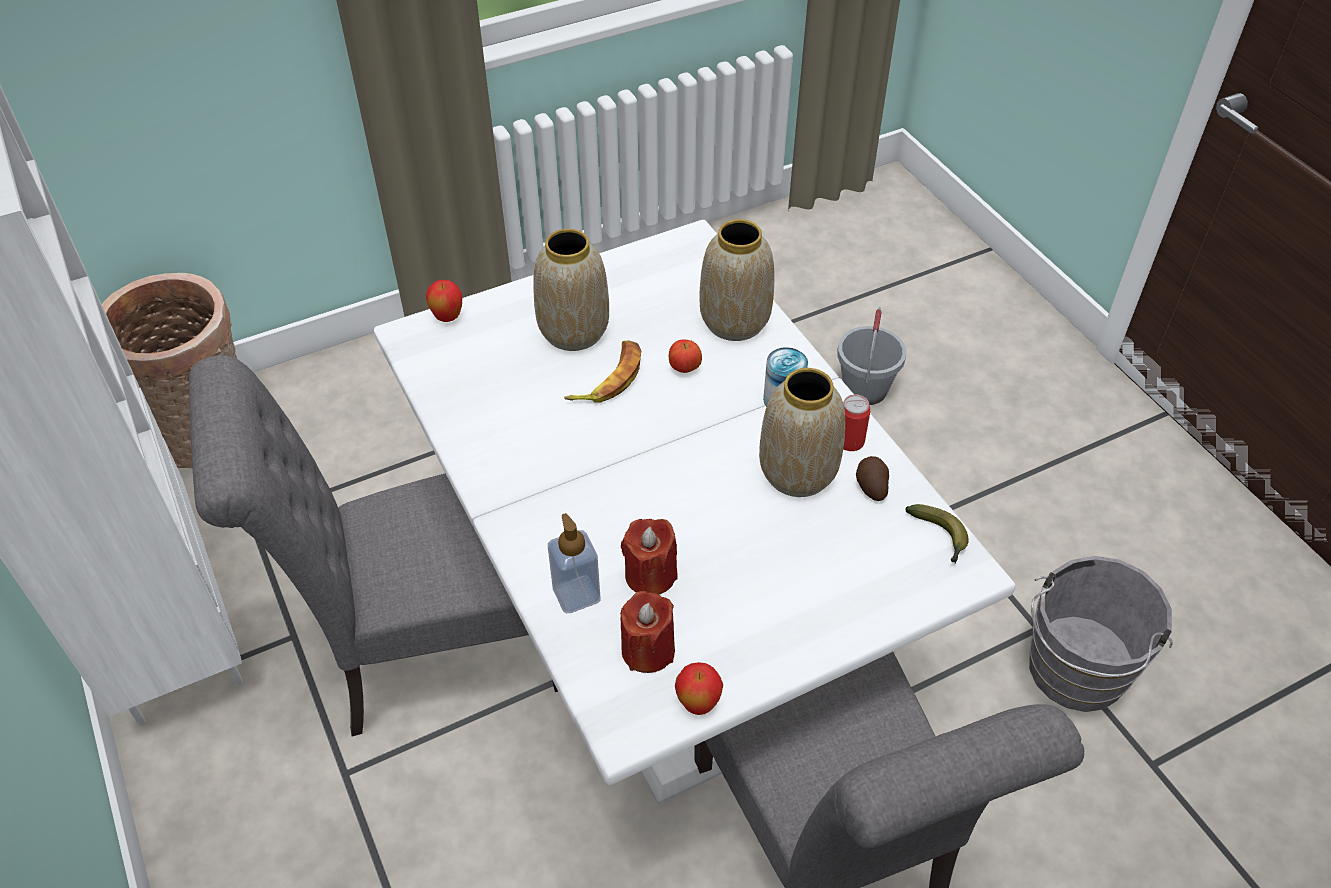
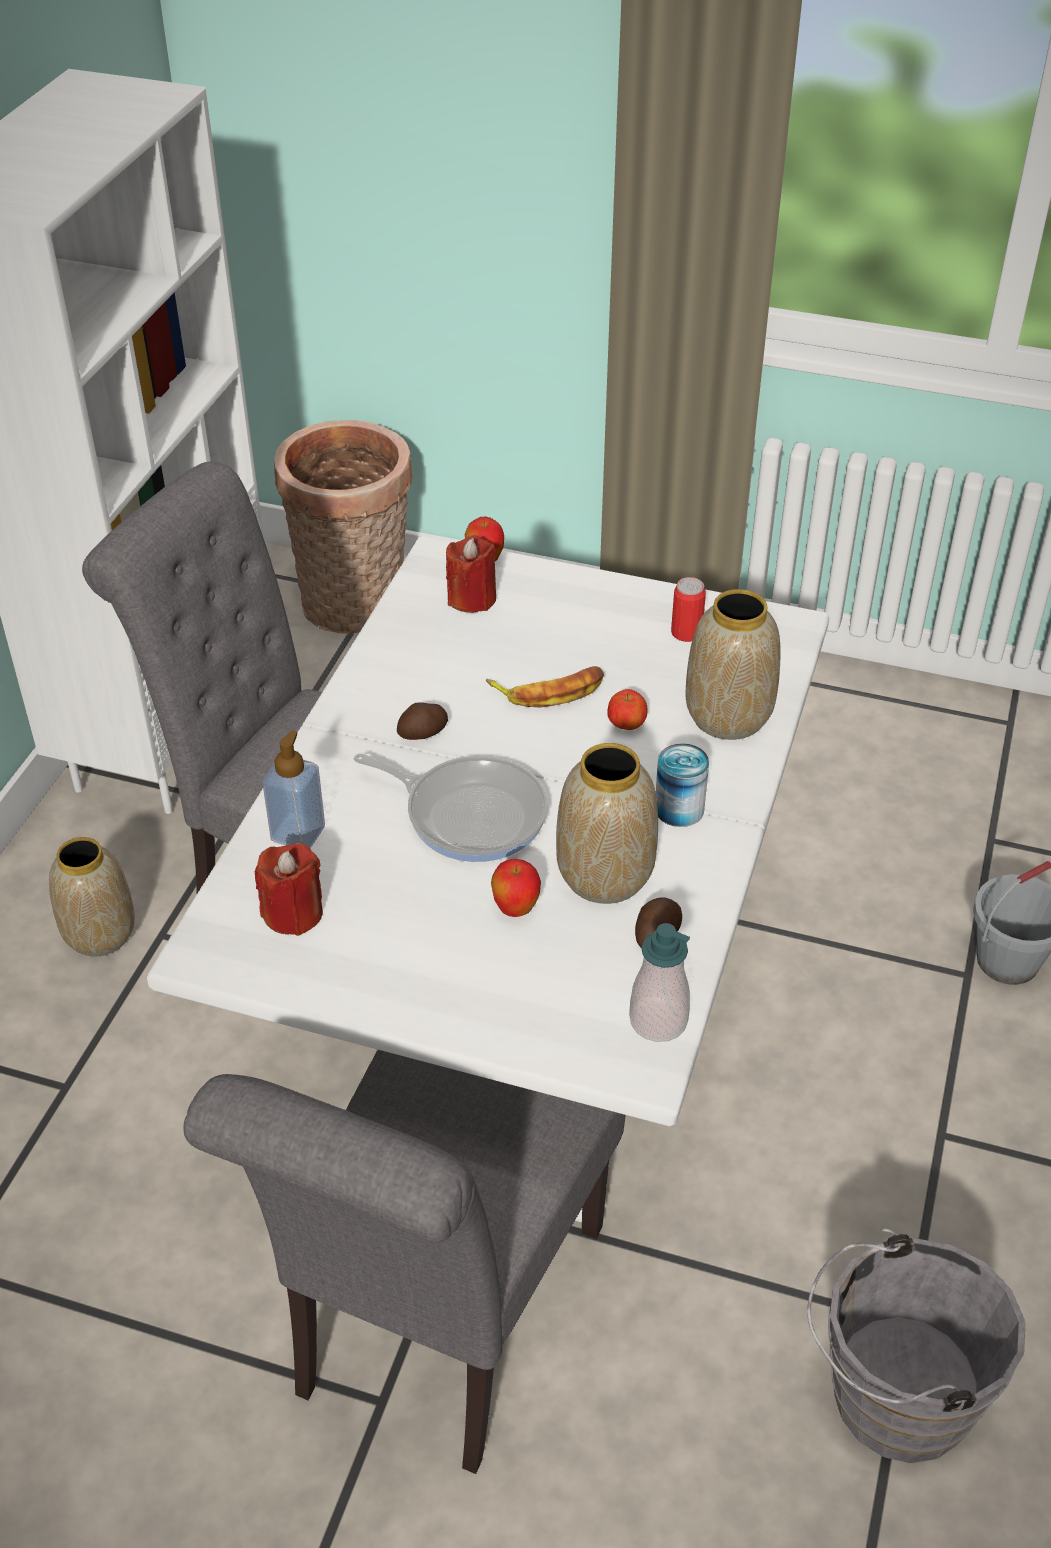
camera: 45 degrees right, 5 degrees down
(566, 463) = (424, 733): none -> potato
(573, 332) = (571, 636): vase -> vase (99, 935)
(650, 575) = (371, 862): red candle -> red candle (472, 598)
(667, 495) = (469, 813): none -> frying pan
(698, 704) = (275, 980): apple -> apple (516, 909)
(849, 441) = (691, 884): can -> can (686, 633)
(940, 537) = (658, 1021): banana -> soap dispenser

